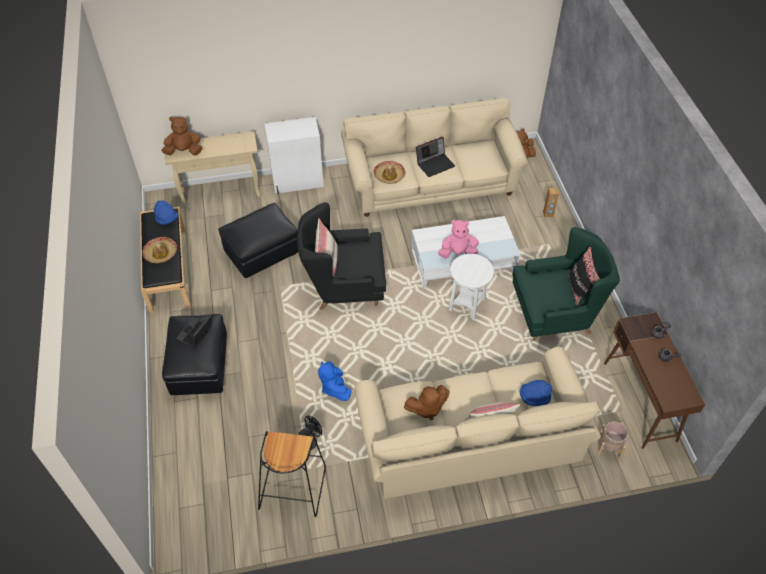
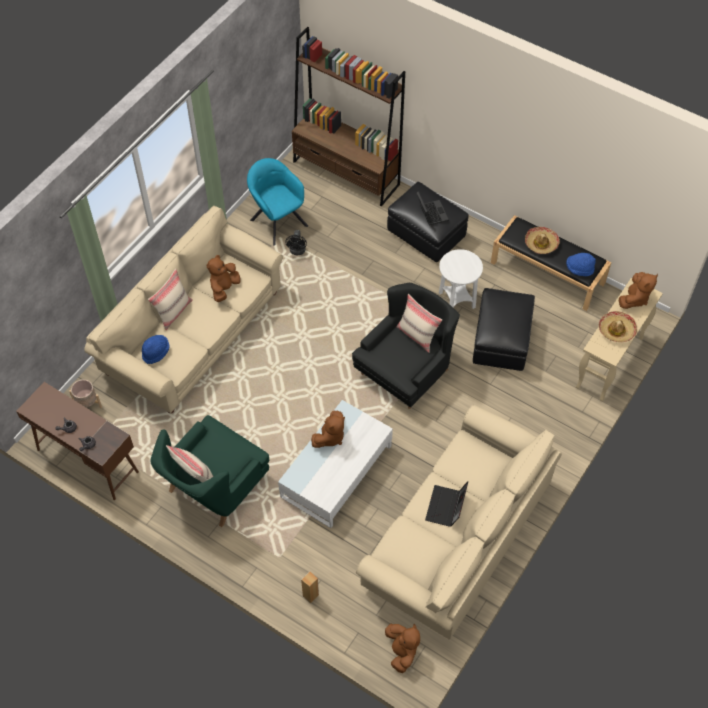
camera: 135 degrees right, 5 degrees up
(178, 483) = (346, 173): none -> brown bookcase
(292, 487) = (277, 221): black stool -> turquoise armchair
(298, 181) = (567, 430): white cabinet -> none
(334, 388) = (320, 293): blue plush toy -> none
(389, 175) = (468, 455): hat -> hat (616, 330)
(458, 253) = (330, 437): pink plush toy -> brown plush toy
(467, 305) = (292, 433): white side table -> white side table (456, 300)
(579, 288) = (194, 476): black pillow -> beige pillow

